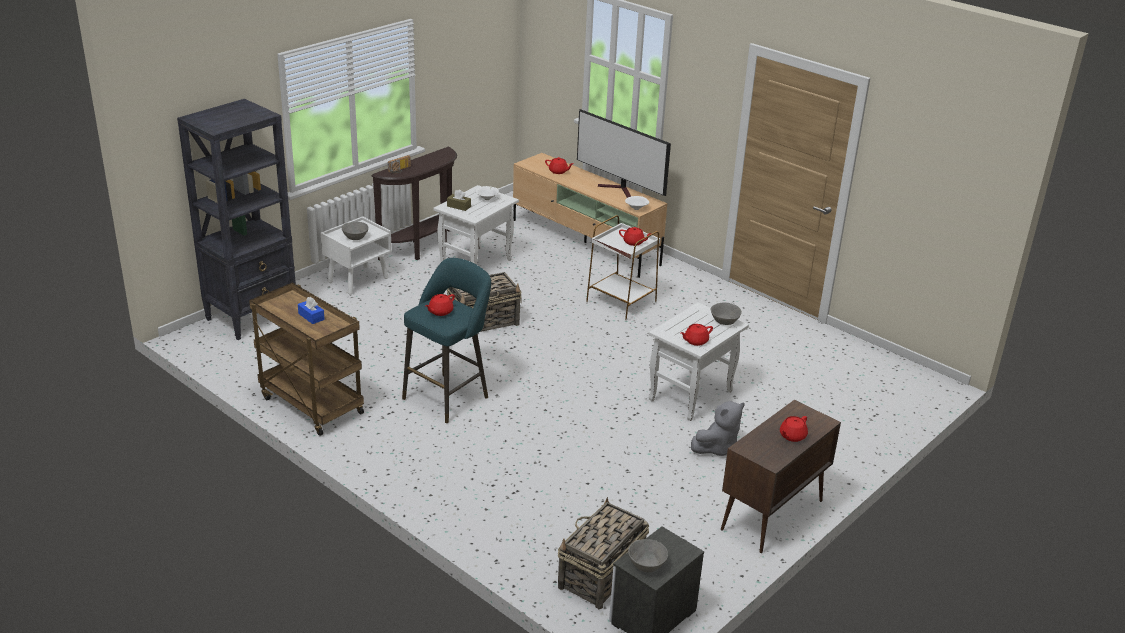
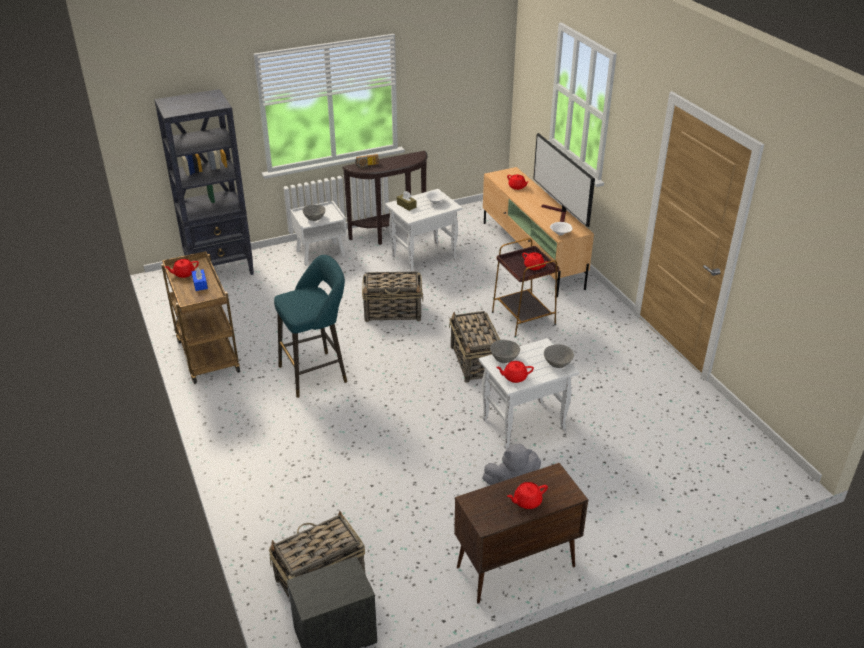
camera: 25 degrees right, 5 degrees up
(440, 311) = (301, 301): red teapot -> red teapot (183, 274)
(604, 351) = (475, 362): none -> basket
(621, 303) = (523, 319): white side table -> brown side table
(647, 565) = (313, 592): grey bowl -> grey bowl (504, 358)

